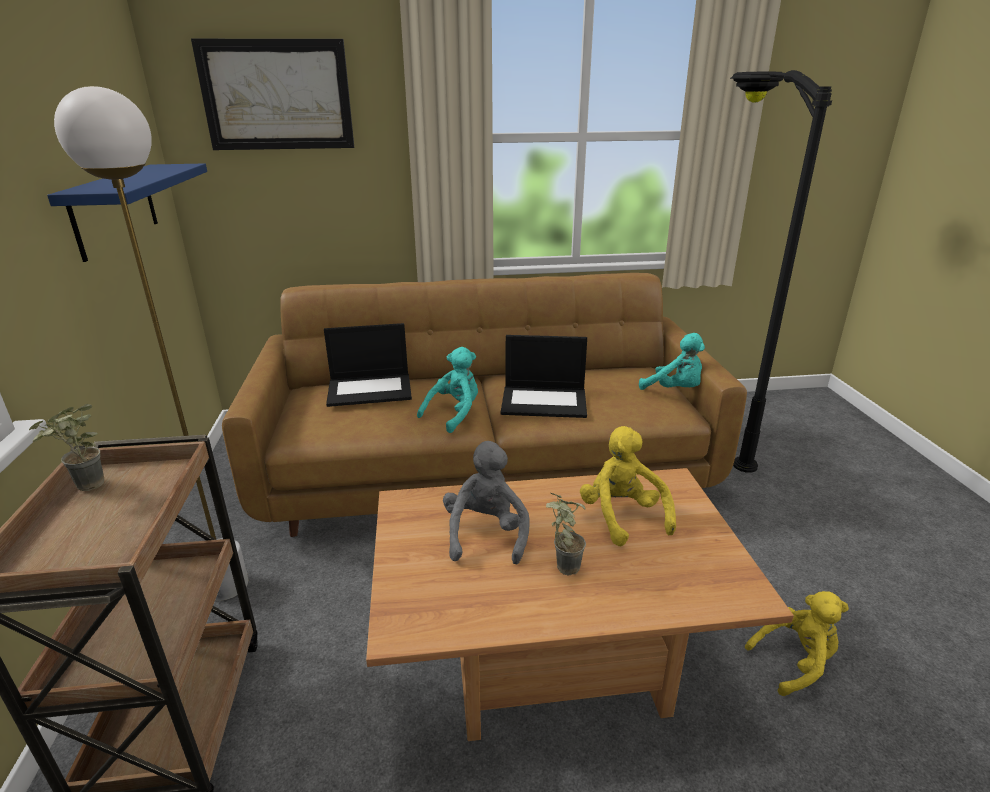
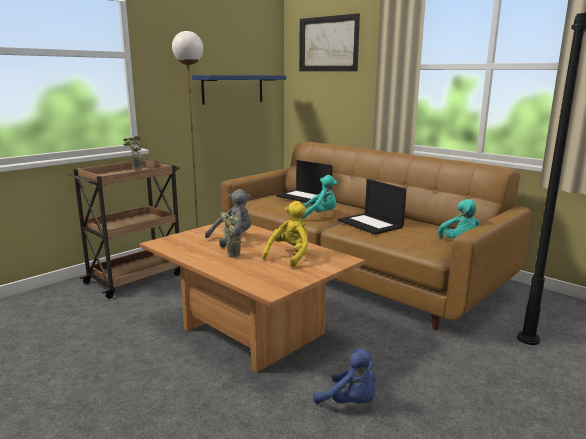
camera: 50 degrees right, 10 degrees down
(795, 662) = (350, 402): yellow plush toy -> blue plush toy

